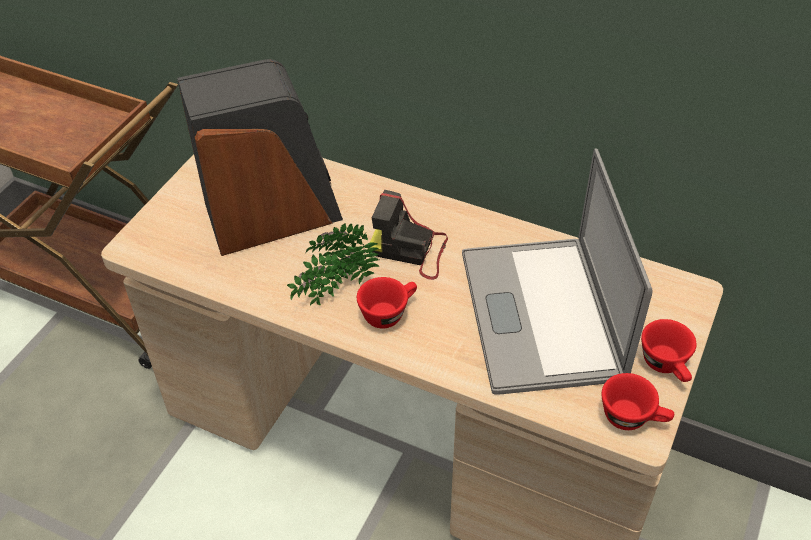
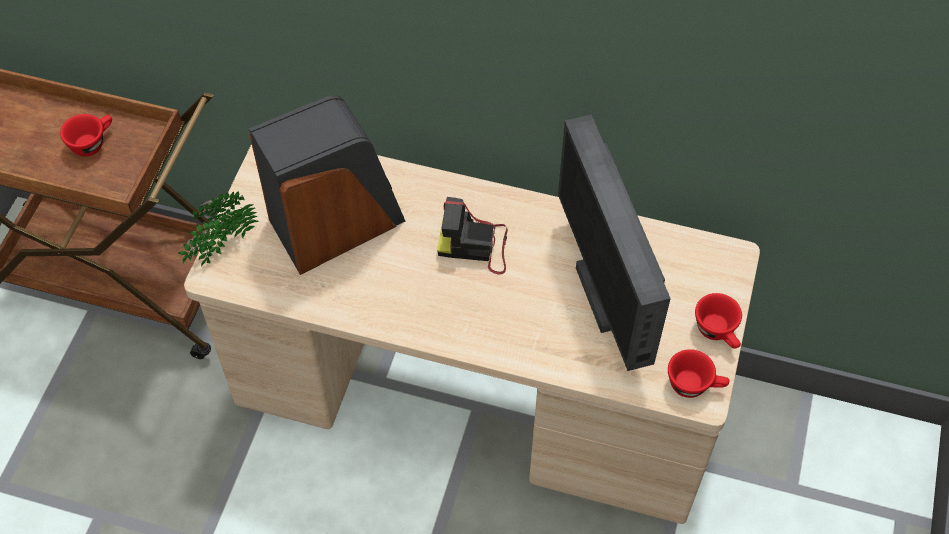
camera: 10 degrees left, 10 degrees up
(334, 291) = (414, 298): potted plant -> potted plant (221, 248)
(389, 312) = (468, 313): red cup -> red cup (92, 142)
(541, 313) = (603, 296): laptop -> monitor

